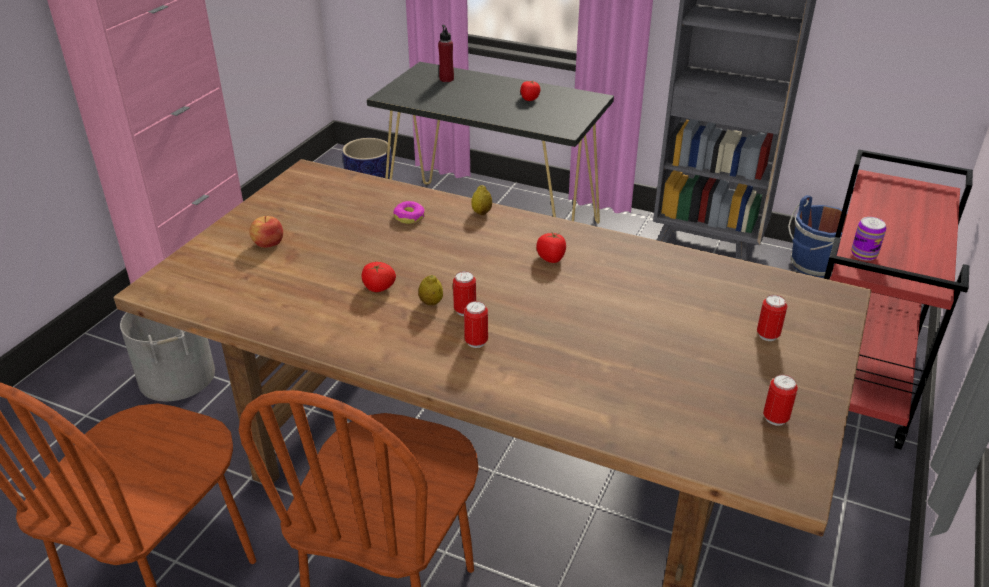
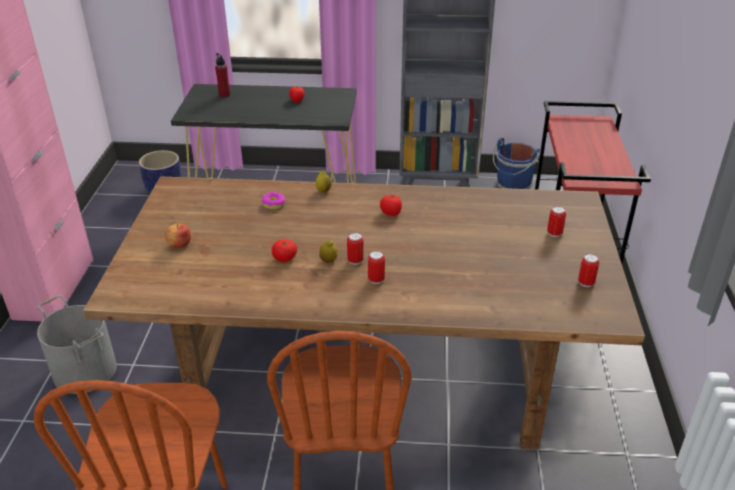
camera: 20 degrees left, 0 degrees up
(864, 254) = (577, 170): can -> none

